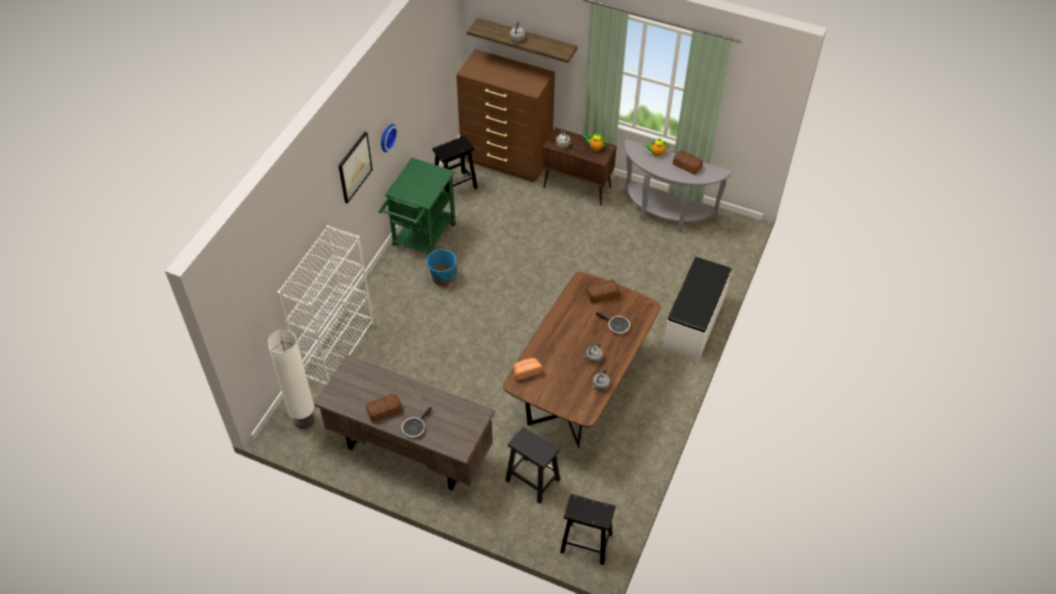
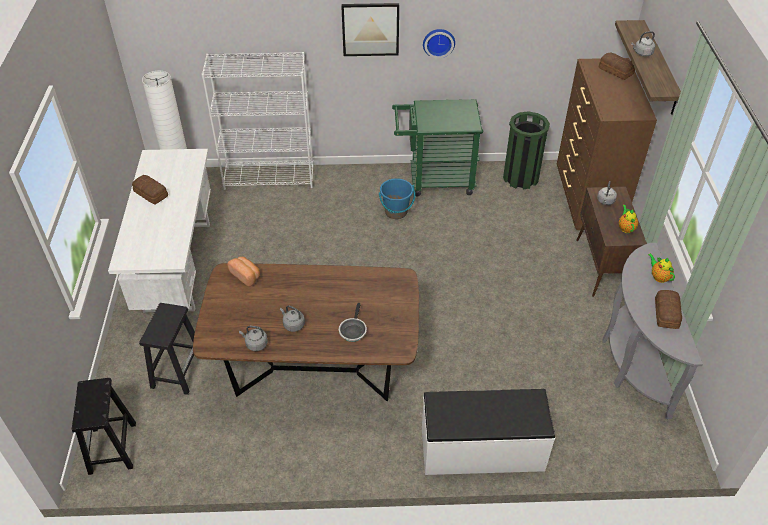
camera: 65 degrees right, 5 degrees down
(409, 450) = (177, 265): brown desk -> white desk
(415, 428) = (138, 220): frying pan -> none
(456, 185) = (521, 177): black stool -> green trash can
(601, 294) = (393, 301): bread -> bread (615, 70)

